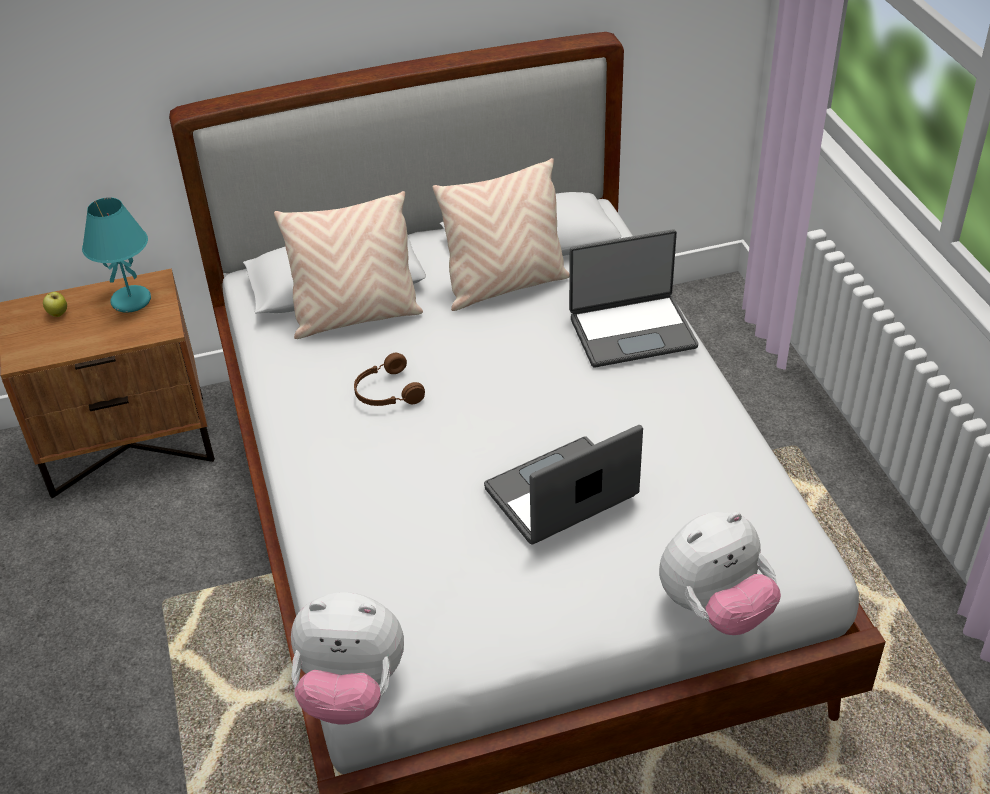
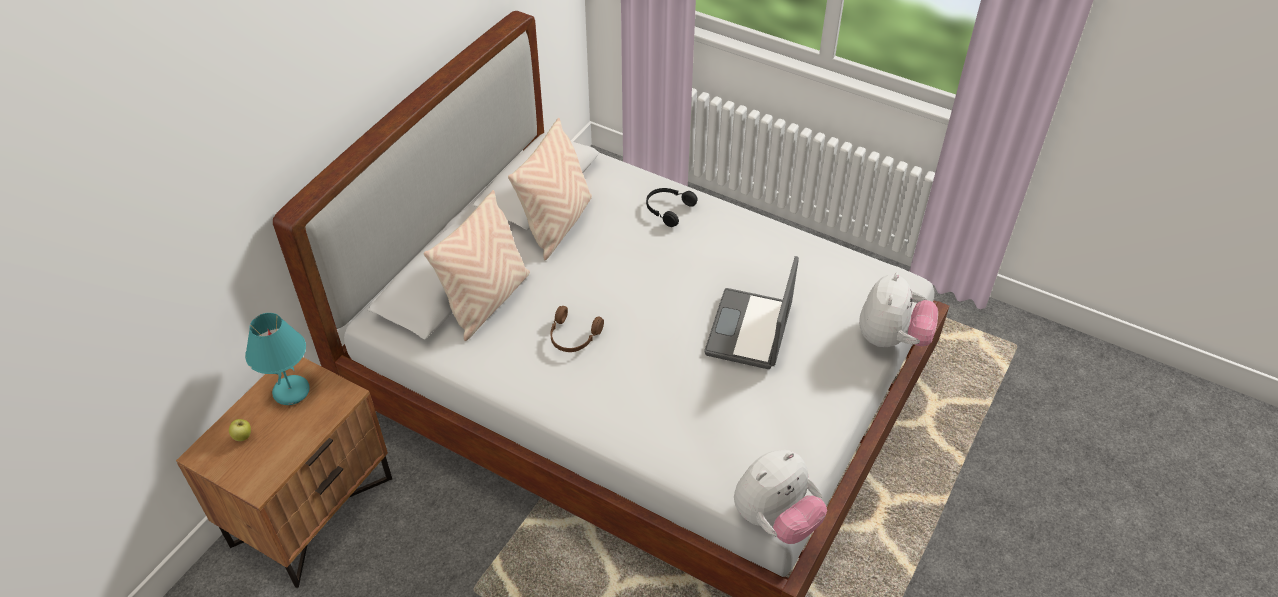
camera: 45 degrees left, 5 degrees up
(632, 331) = (668, 209): laptop -> black headphones

